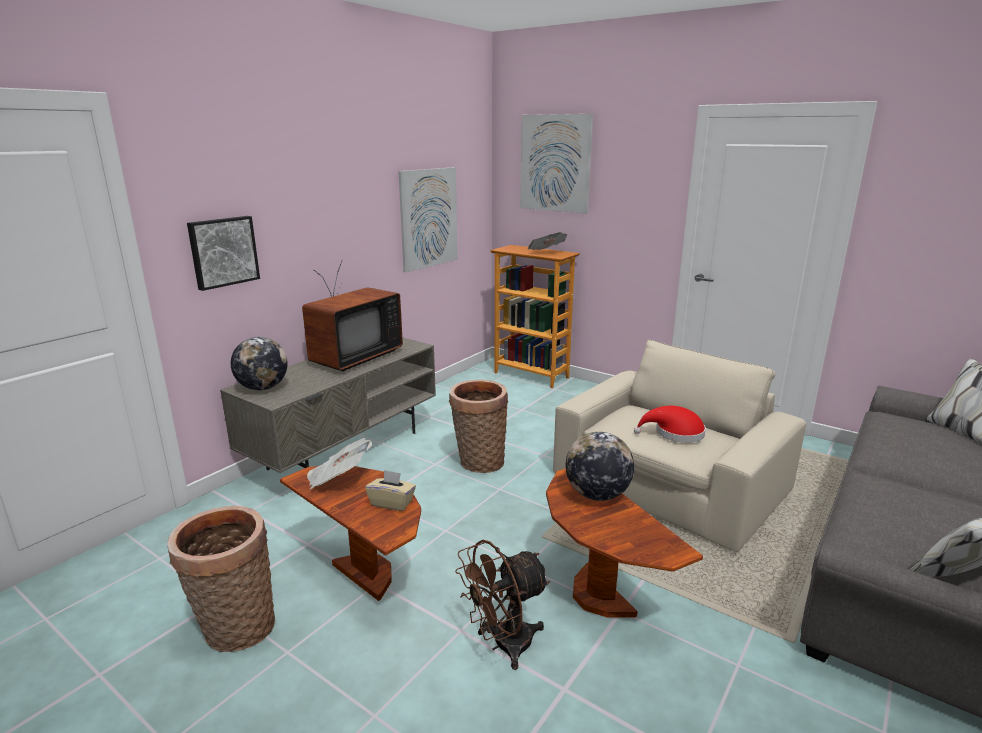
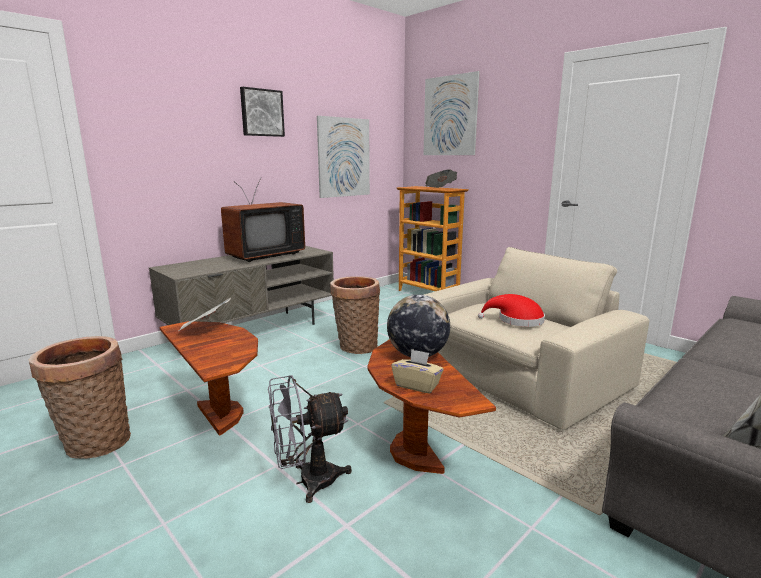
camera: 10 degrees right, 5 degrees down
(223, 251) = (156, 157): picture -> picture (261, 112)
(262, 388) = (180, 268): globe -> none
(392, 503) = (234, 347): beige tissue box -> beige tissue box (417, 385)
(503, 645) = (307, 481): brown fan -> grey fan

